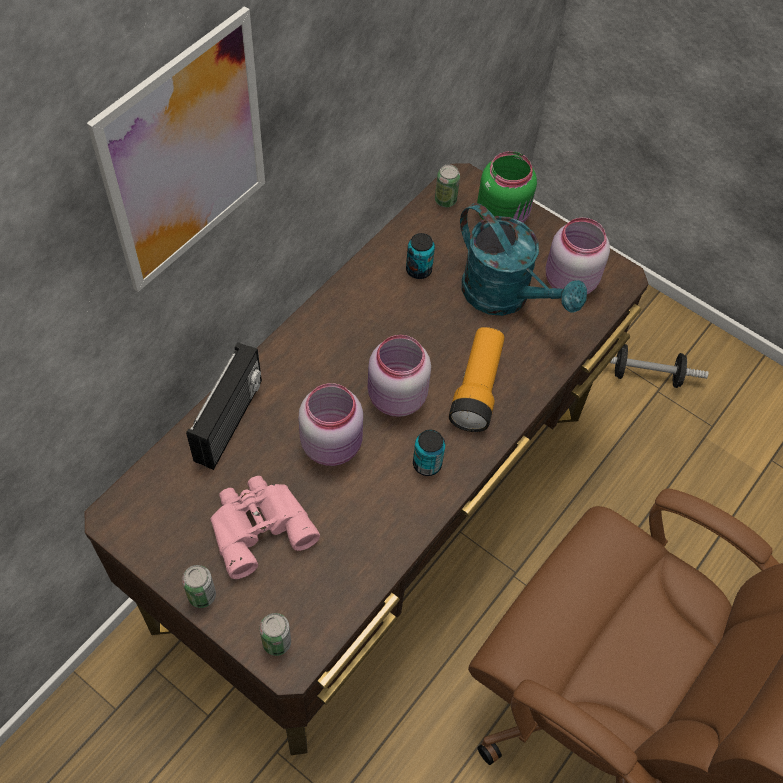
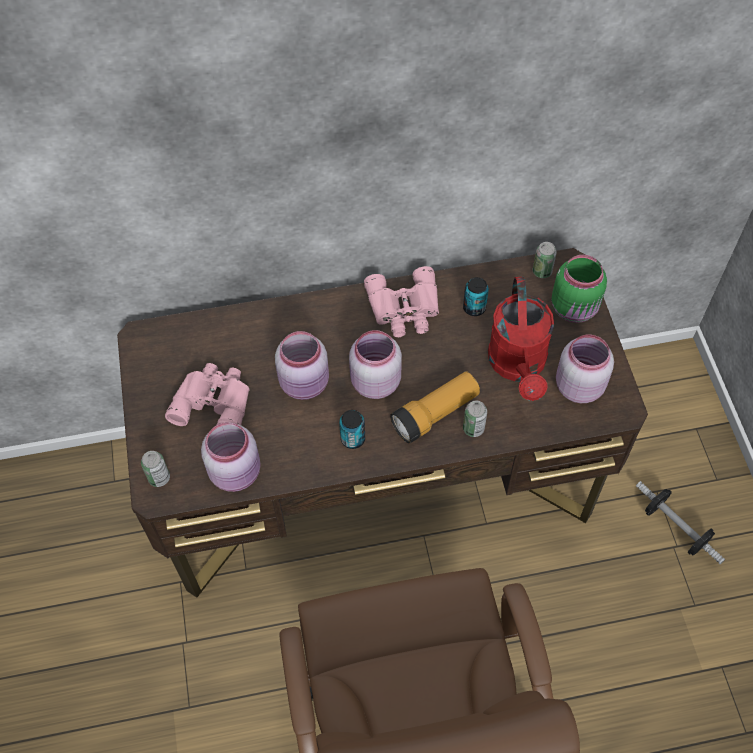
camera: 45 degrees right, 0 degrees up
(185, 155) = (263, 112): picture -> none
(202, 595) = (144, 418): can -> can (473, 428)
(230, 421) = (257, 326): radio -> none
(349, 577) = (237, 472): none -> pink jar
(358, 311) = (405, 309): none -> pink binoculars
(506, 297) = (518, 366): turquoise watering can -> red watering can

